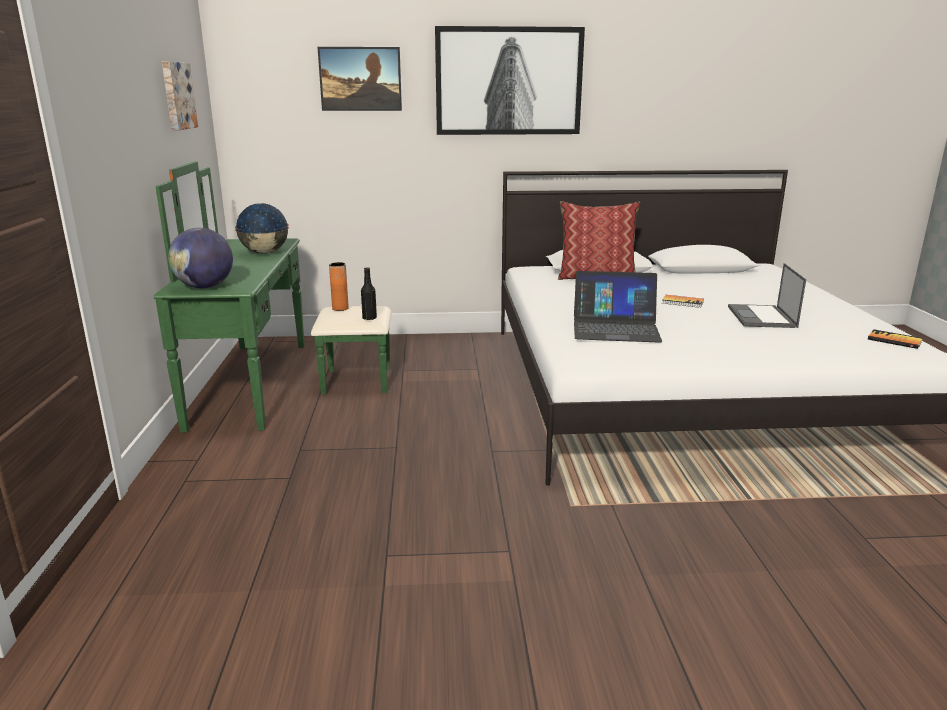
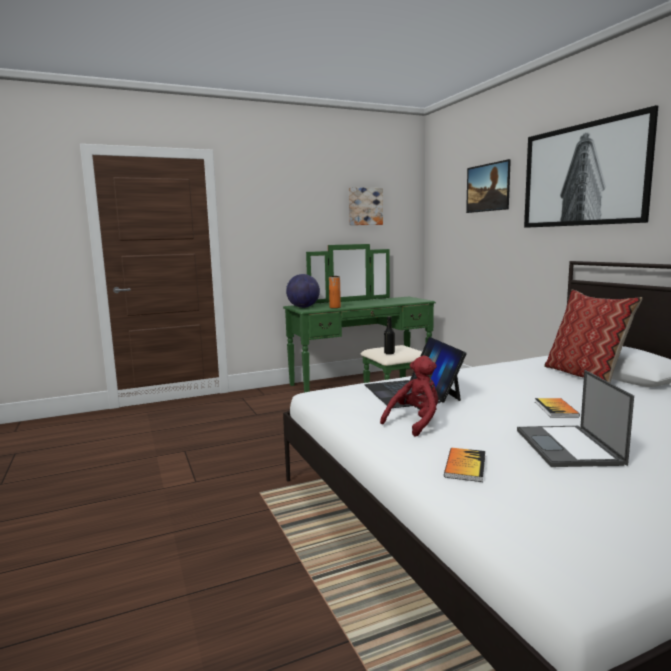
camera: 70 degrees right, 10 degrees down
(265, 253) = (386, 302): globe -> none
(340, 308) = (398, 346): orange vase -> orange vase (335, 307)
(696, 343) = (415, 422): none -> red plush toy
(762, 317) = (569, 447): laptop -> laptop turned 75 degrees counterclockwise
(894, 340) = (609, 540): book -> book (465, 466)

